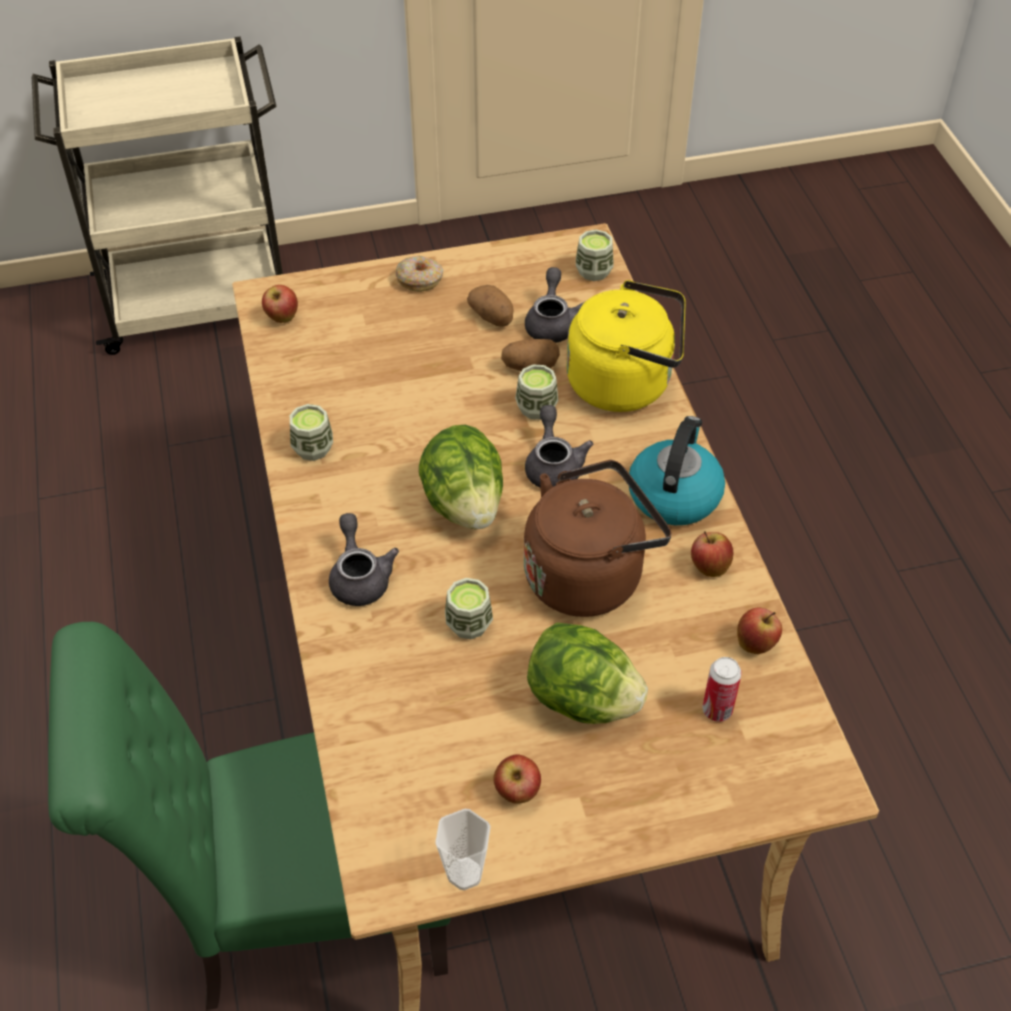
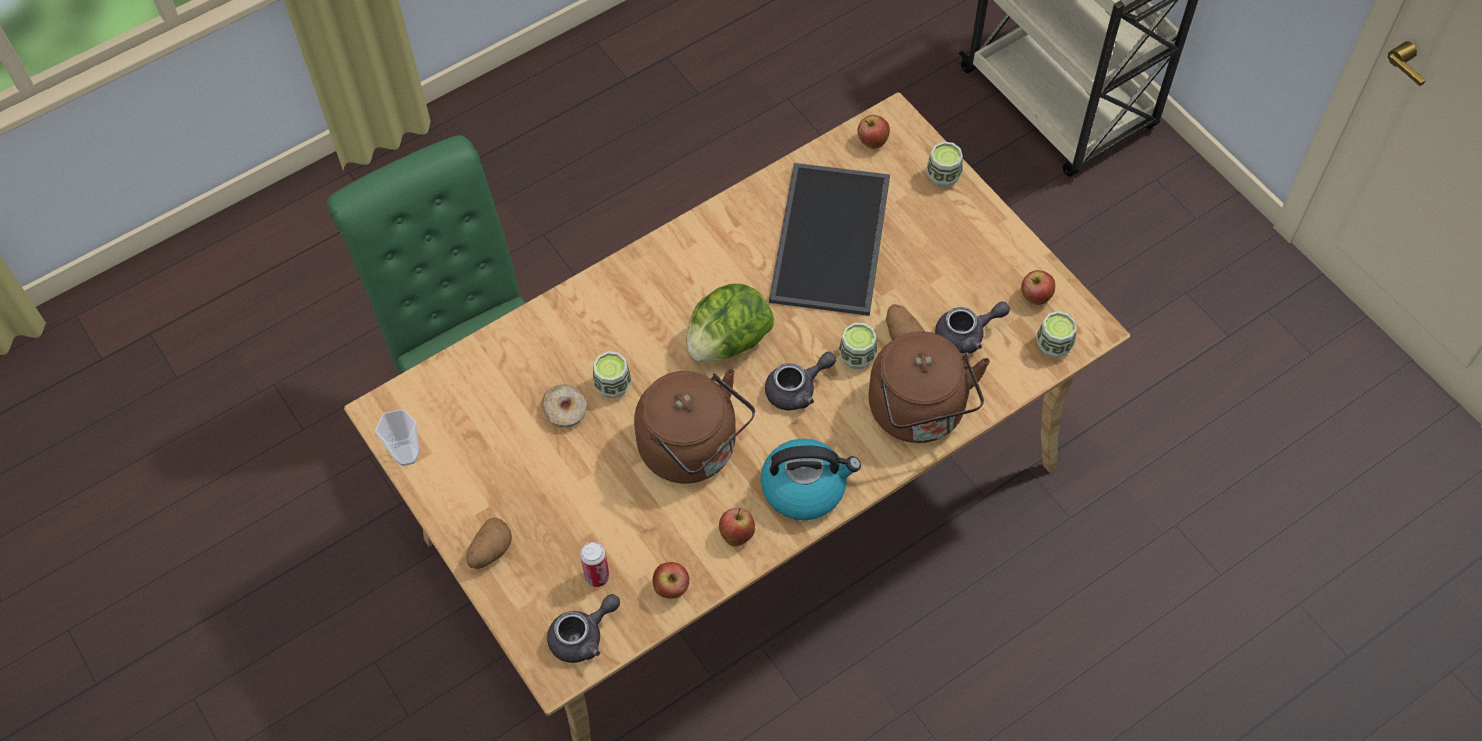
camera: 70 degrees right, 10 degrees up
(313, 448) = (740, 220): cup -> cup (943, 176)
(360, 576) = (628, 300): grey teapot -> grey teapot (583, 636)
(378, 386) = (828, 237): none -> tray
(420, 279) = (970, 218): donut -> donut (565, 410)
(492, 317) = (951, 288): potato -> potato (490, 551)
(517, 792) = (479, 465): apple -> apple (1035, 297)
(582, 700) = (572, 482): lettuce -> none
(625, 383) = (919, 413): yellow kettle -> brown kettle

